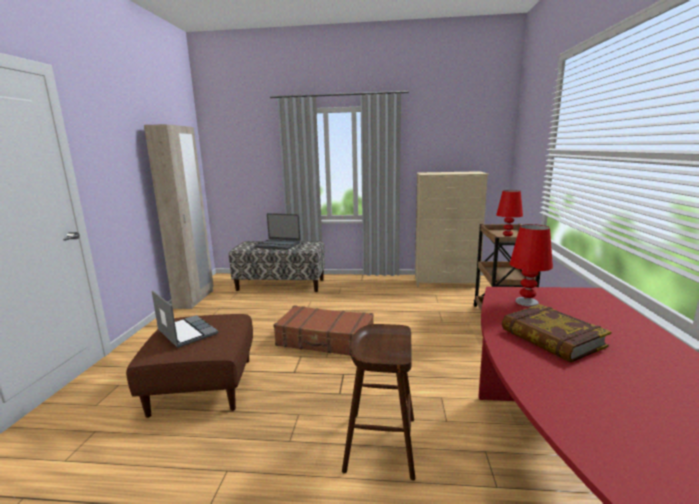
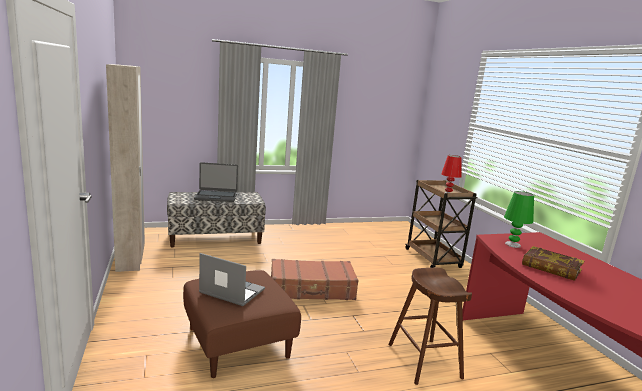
camera: 25 degrees left, 0 degrees up
(446, 282) = (368, 228): beige dresser -> none
(527, 302) = (513, 244): red table lamp -> green table lamp

